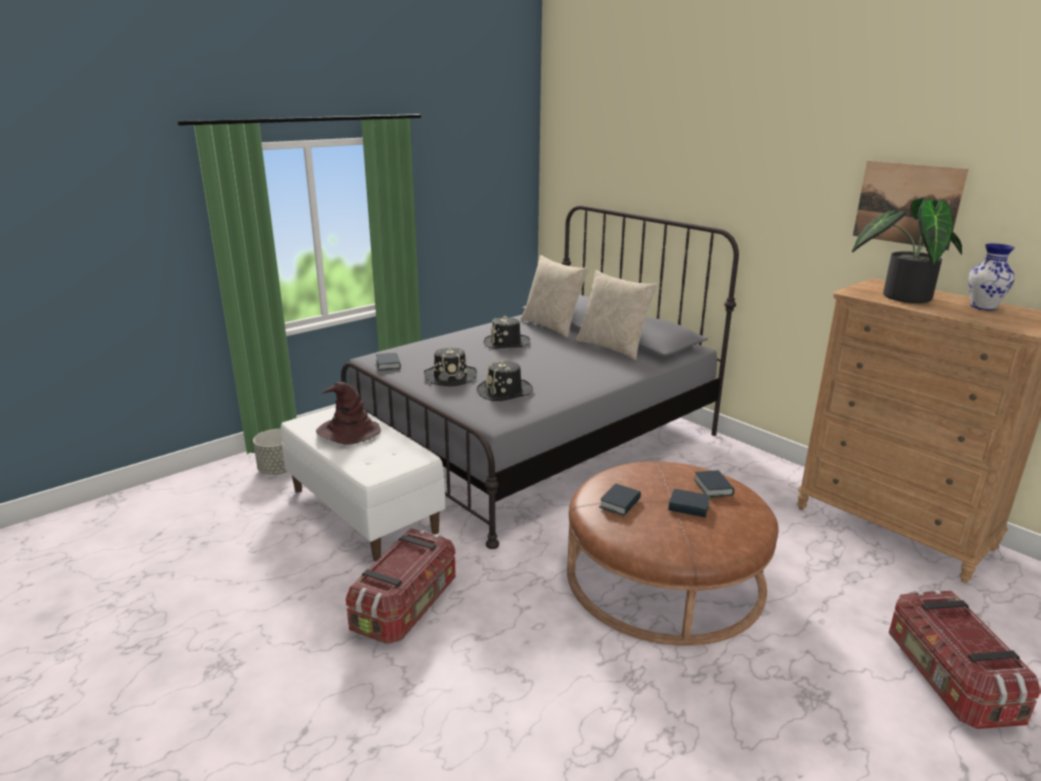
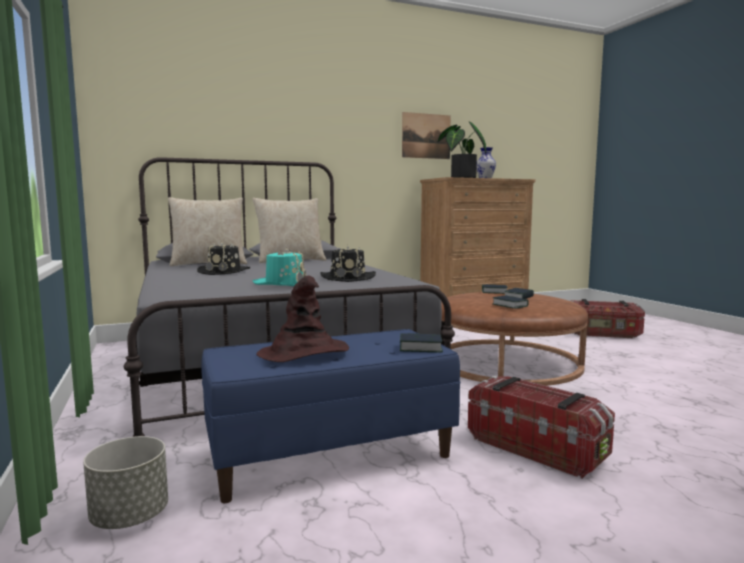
camera: 70 degrees left, 15 degrees down
(364, 510) = (331, 454): white bench -> blue bench
(388, 365) = (205, 294): book -> book (420, 348)
(450, 376) = (284, 284): black hat -> turquoise hat

